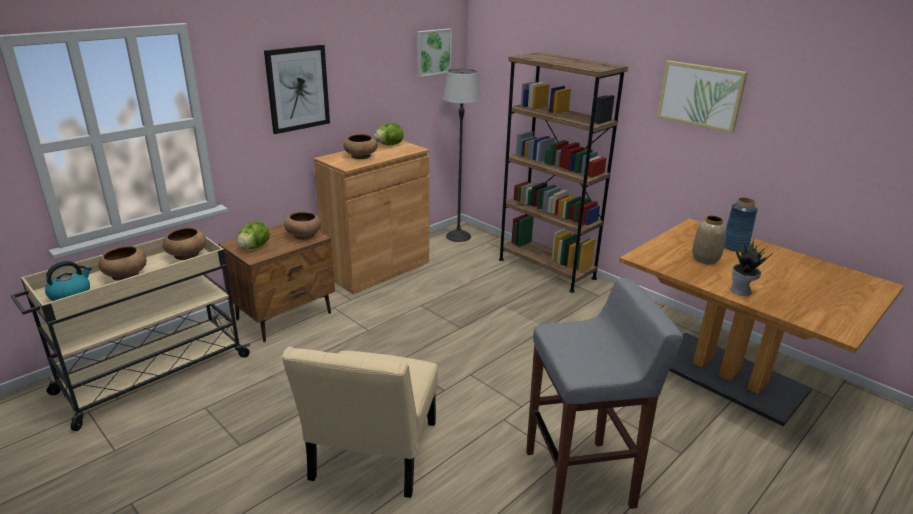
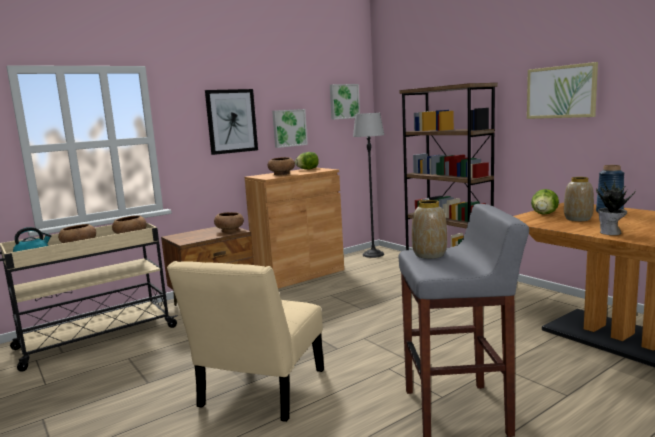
camera: 10 degrees right, 15 degrees down
(254, 247) = (188, 237): lettuce -> lettuce (544, 214)
(367, 91) = (289, 128): none -> picture
(569, 338) = (429, 255): none -> vase

